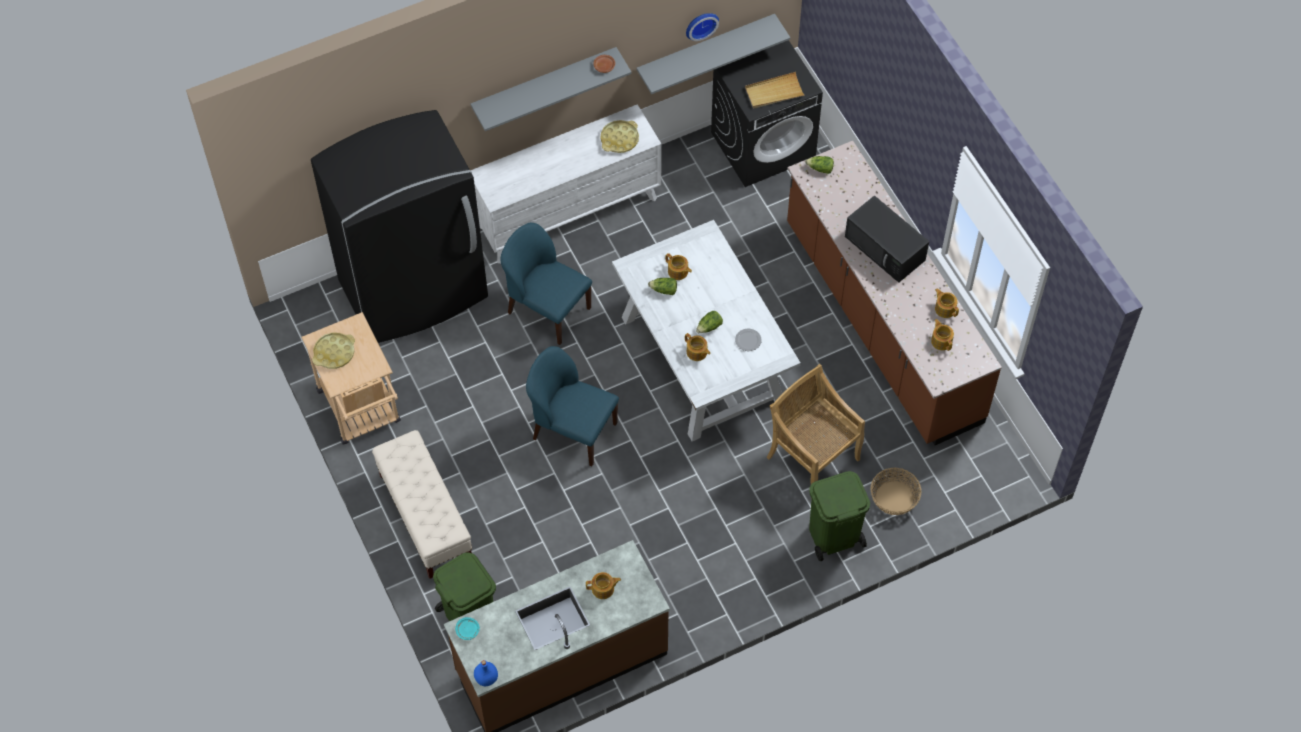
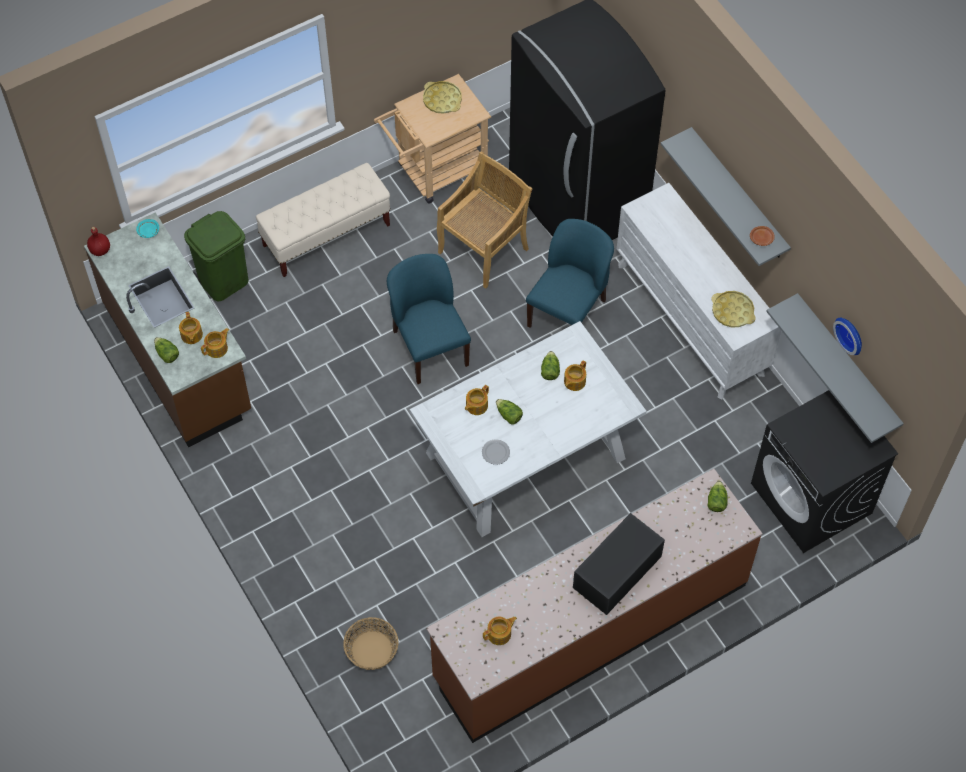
camera: 85 degrees right, 0 degrees up
(486, 678) = (100, 250): blue bottle -> red bottle
(573, 430) = (429, 347): blue chair -> blue chair turned 45 degrees counterclockwise
(623, 612) = (166, 354): none -> lettuce
(774, 92) = (812, 446): beige tray -> none
(812, 457) = (416, 567): beige chair -> beige chair (484, 249)
(833, 536) = (323, 591): green trash can -> none
(945, 308) = (543, 637): teapot -> teapot (217, 348)

